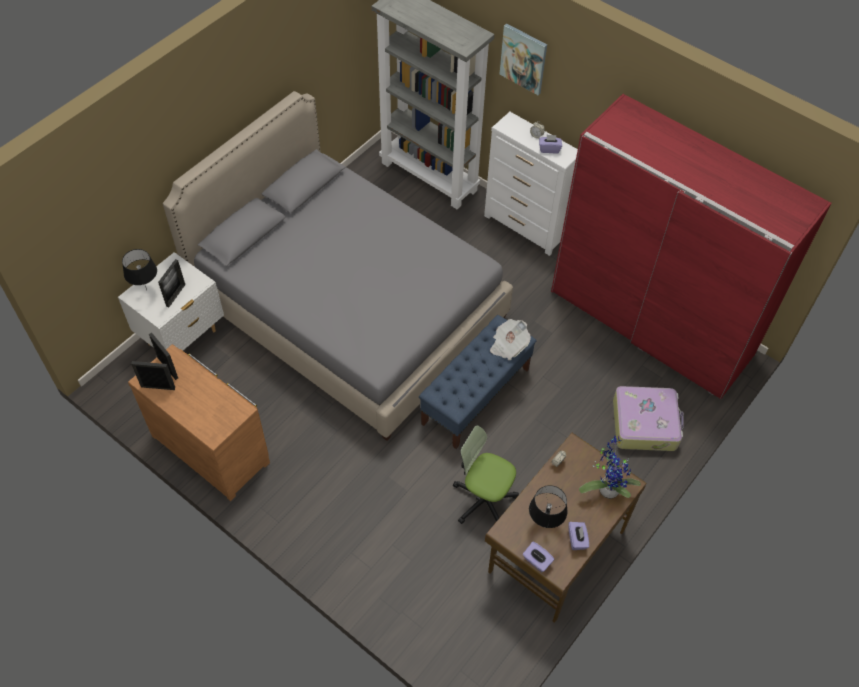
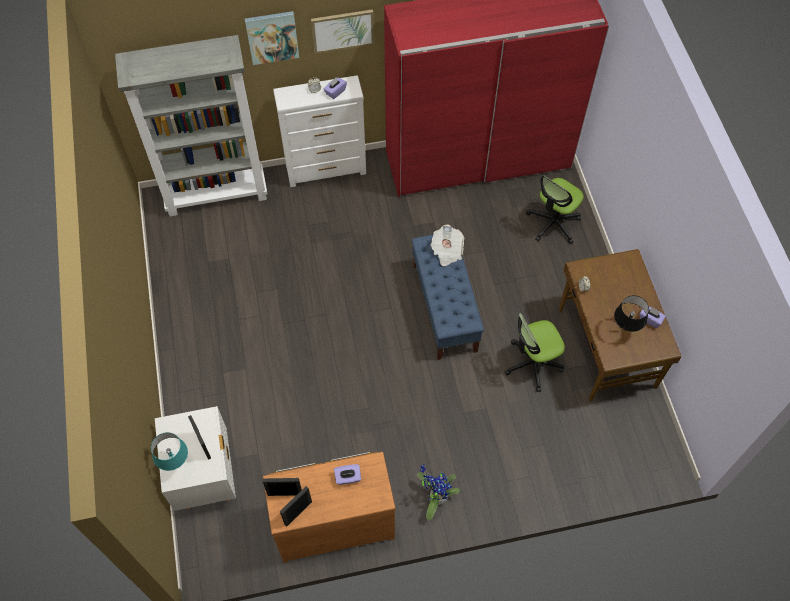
camera: 50 degrees left, 5 degrees up
(146, 290) = (176, 465): black table lamp -> turquoise table lamp
(349, 309) = (291, 336): grey bed -> none
(537, 561) = (648, 355): purple tissue box -> purple tissue box (348, 478)
(583, 95) = (342, 30): none -> picture
(607, 488) = (625, 273): potted plant -> potted plant (436, 496)
(645, 423) = (553, 223): suitcase -> office chair

